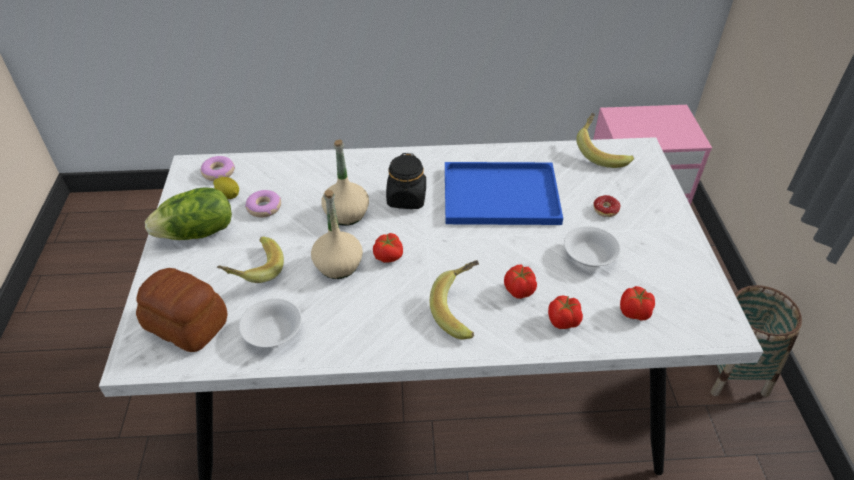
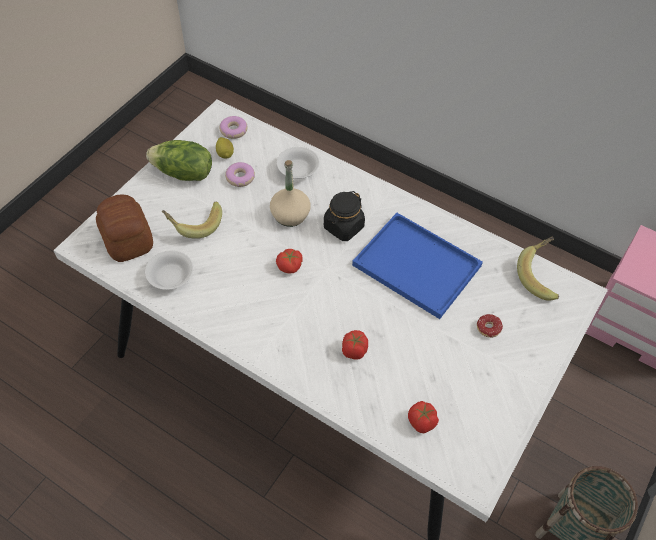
camera: 35 degrees right, 10 degrees up
(338, 265) = (250, 253): beige bottle -> none
(462, 310) = (301, 339): banana -> none
(563, 321) = (362, 394): tomato -> none
(589, 256) = (433, 357): white bowl -> white bowl (297, 170)

